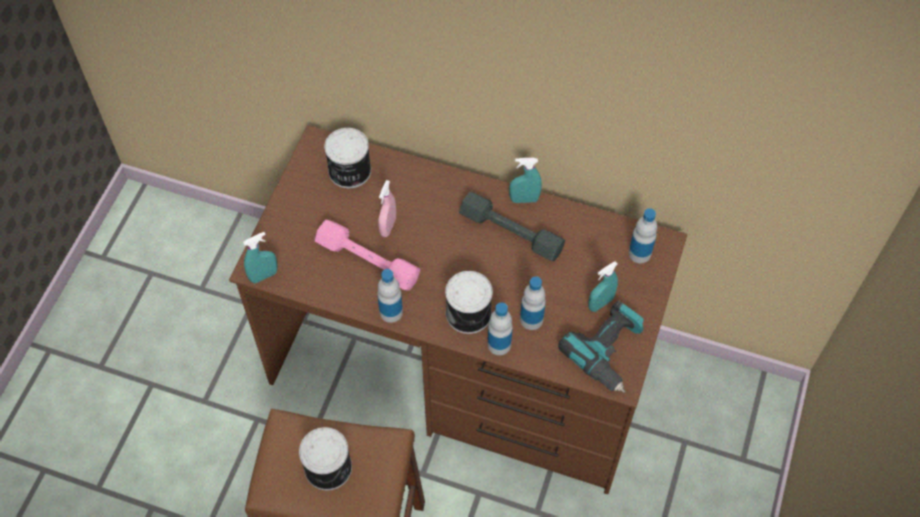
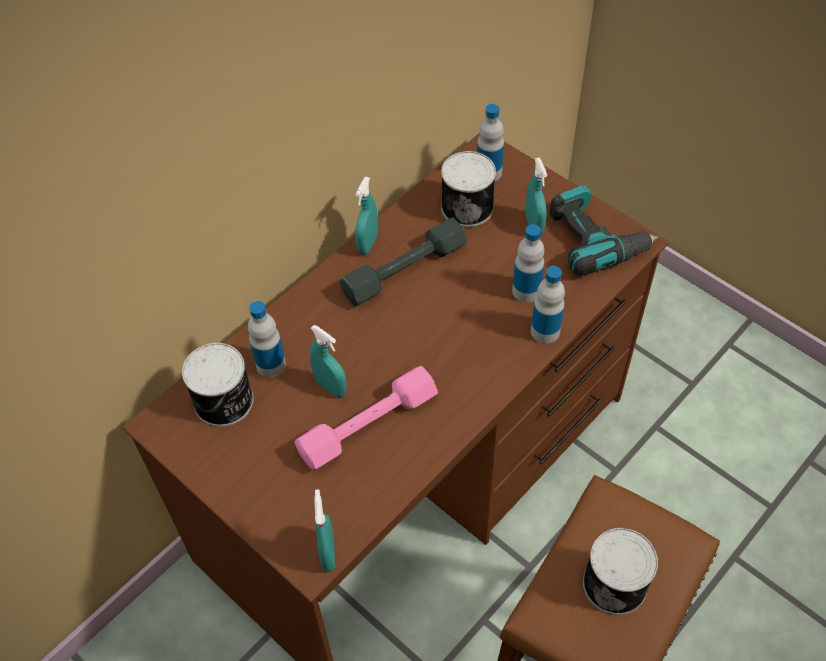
camera: 65 degrees left, 5 degrees down
(388, 226) = (330, 387): pink spray bottle -> turquoise spray bottle
(391, 312) = (453, 424): bottle -> bottle (271, 365)
(470, 313) = (492, 345): can -> can (467, 206)

